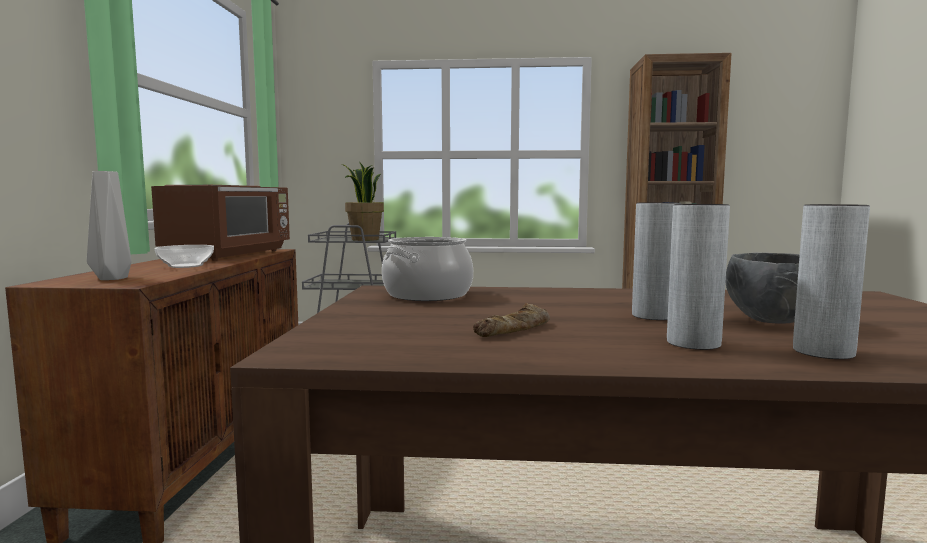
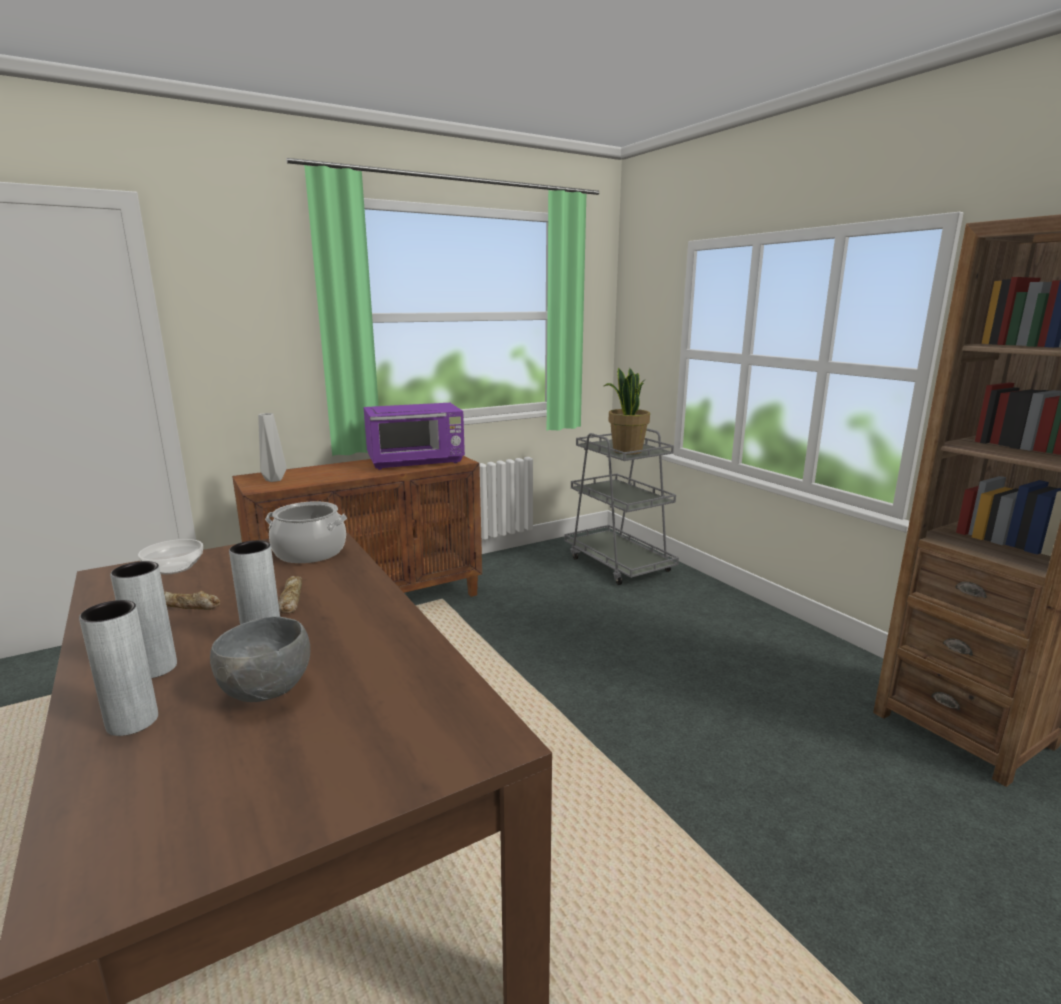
camera: 55 degrees right, 10 degrees up
(185, 266) = (342, 473): bowl -> bowl (173, 568)
(230, 254) = (416, 462): brown microwave -> purple microwave
(558, 305) = (291, 599): none -> bread

